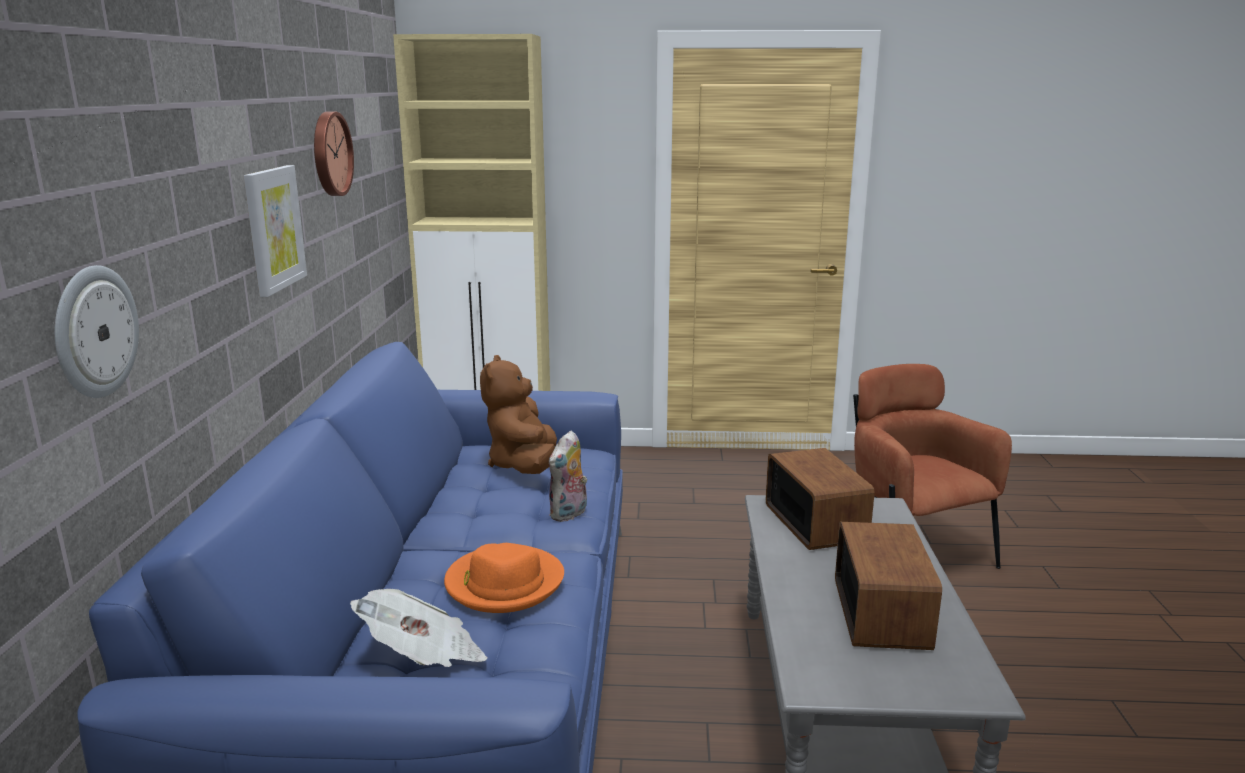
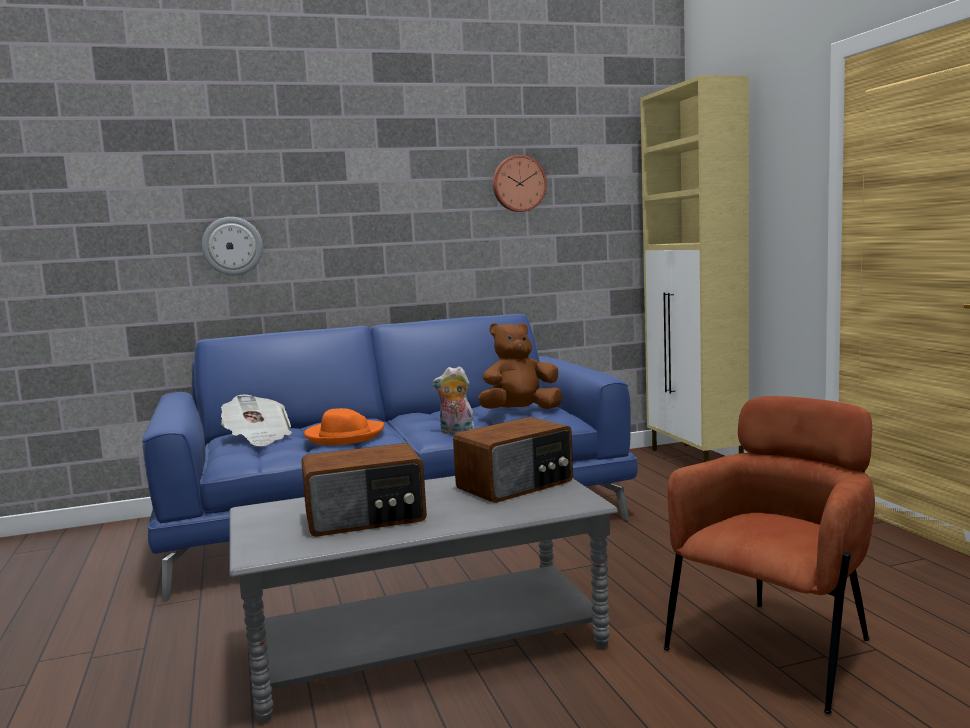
camera: 70 degrees right, 10 degrees down
(273, 229) = (421, 223): picture -> none

